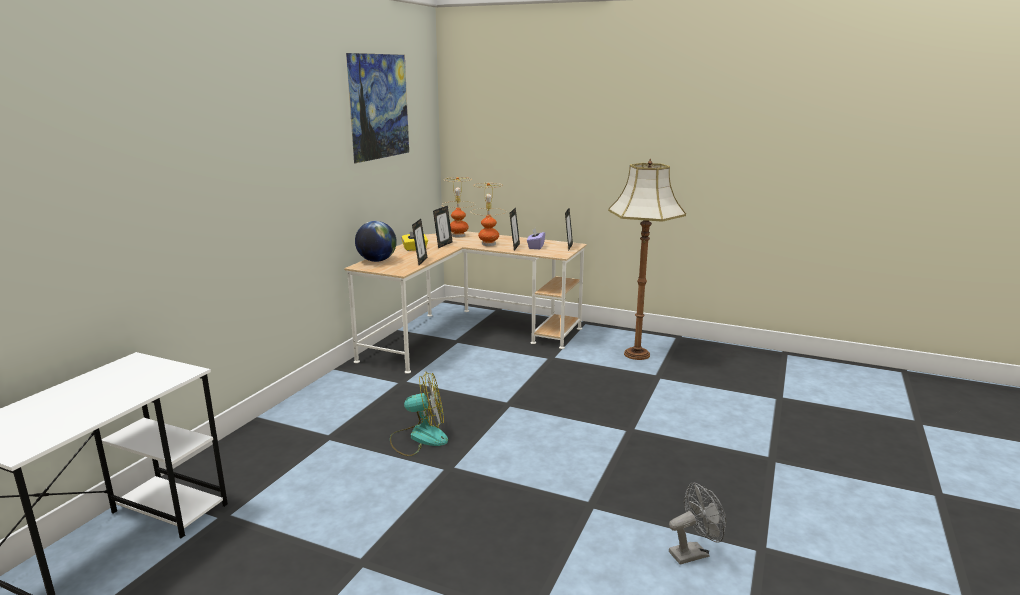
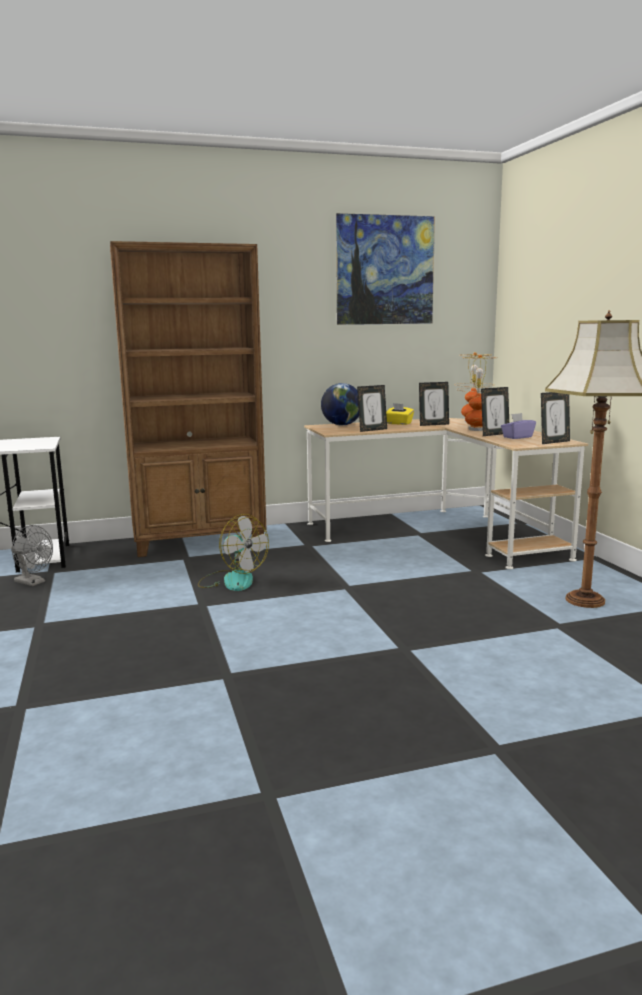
camera: 50 degrees right, 5 degrees down
(302, 417) = (200, 542): none -> brown bookcase
(693, 553) = (207, 753): grey fan -> grey fan (33, 582)

